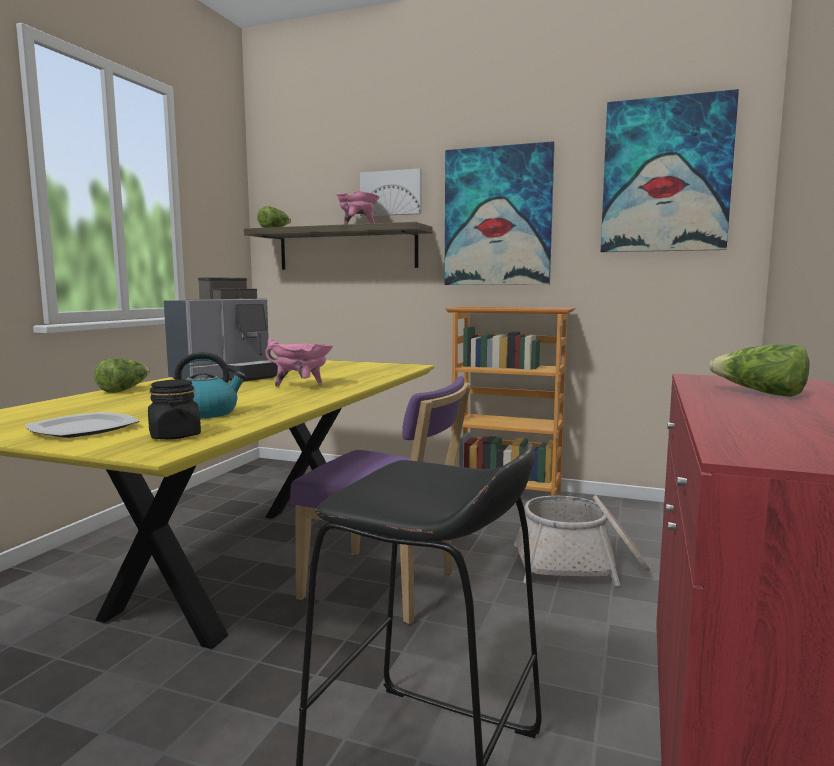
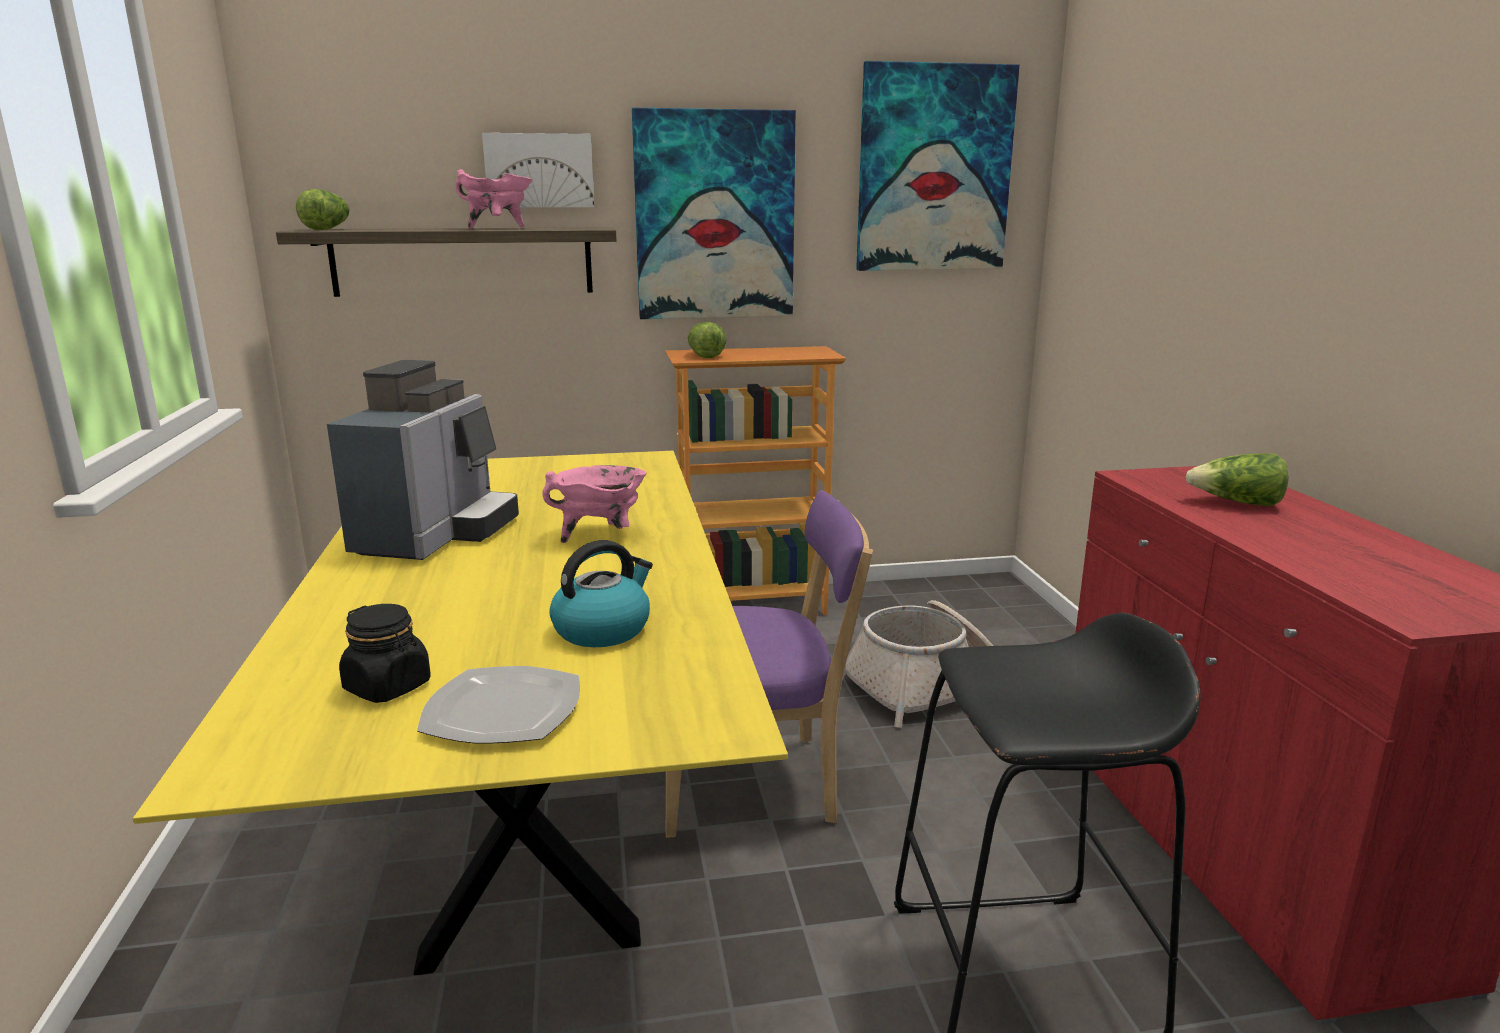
camera: 30 degrees left, 10 degrees up
(124, 390) = (330, 600): lettuce -> lettuce (705, 355)
(175, 436) = (674, 689): black jar -> black jar (388, 687)

